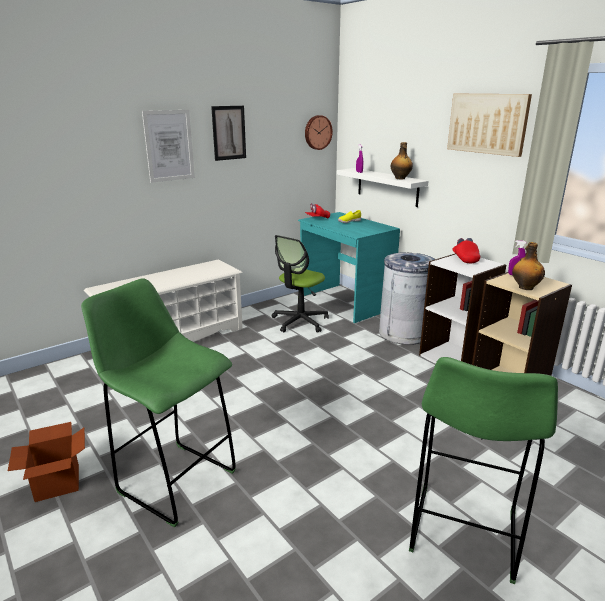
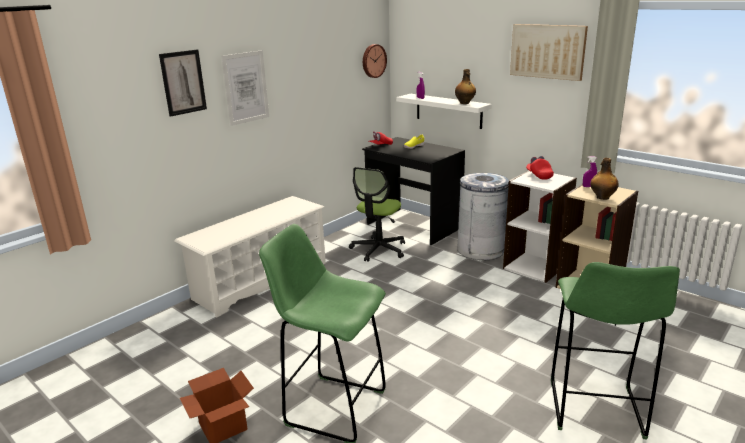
camera: 10 degrees left, 0 degrees up
(229, 133) = (297, 69): picture -> picture (183, 82)
(344, 302) = (413, 226): turquoise desk -> black desk

